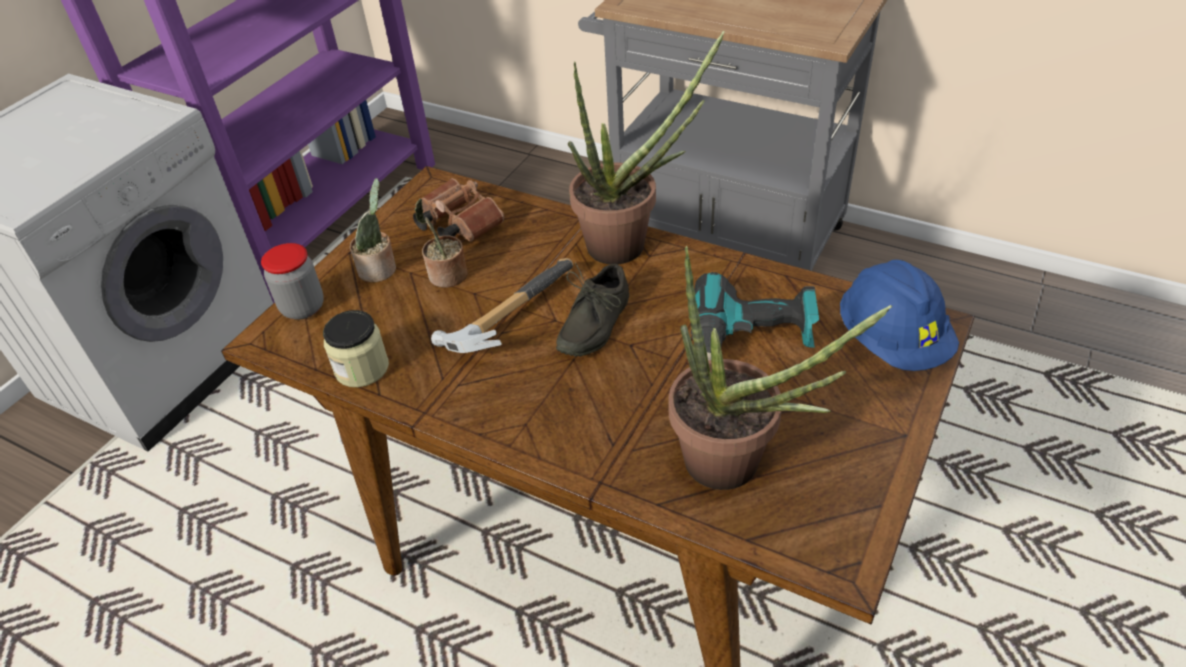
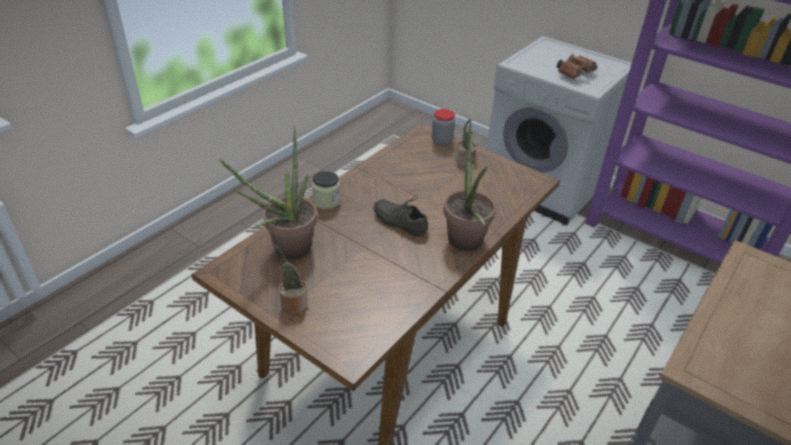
camera: 95 degrees right, 5 degrees down
(362, 368) = (395, 155): jar -> jar (326, 201)
(446, 277) = (453, 180): potted plant -> potted plant (292, 303)
(457, 225) = (497, 186): brown binoculars -> brown binoculars (575, 73)
(505, 318) = (415, 195): hammer -> none
(751, 339) = (369, 276): power drill -> none
(892, 341) = (344, 334): blue hard hat -> none

